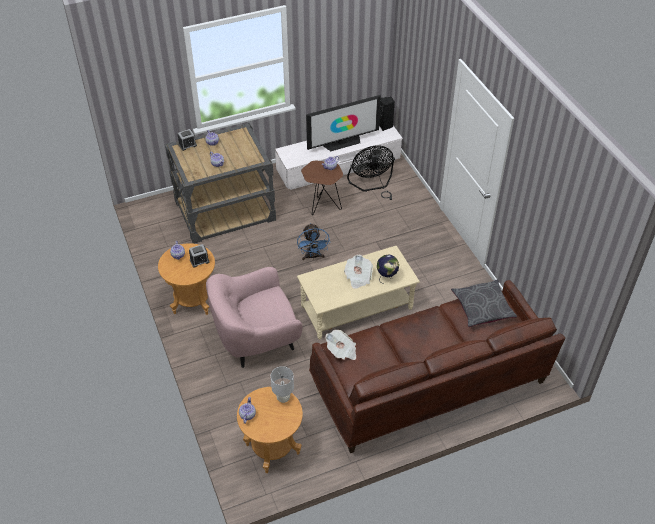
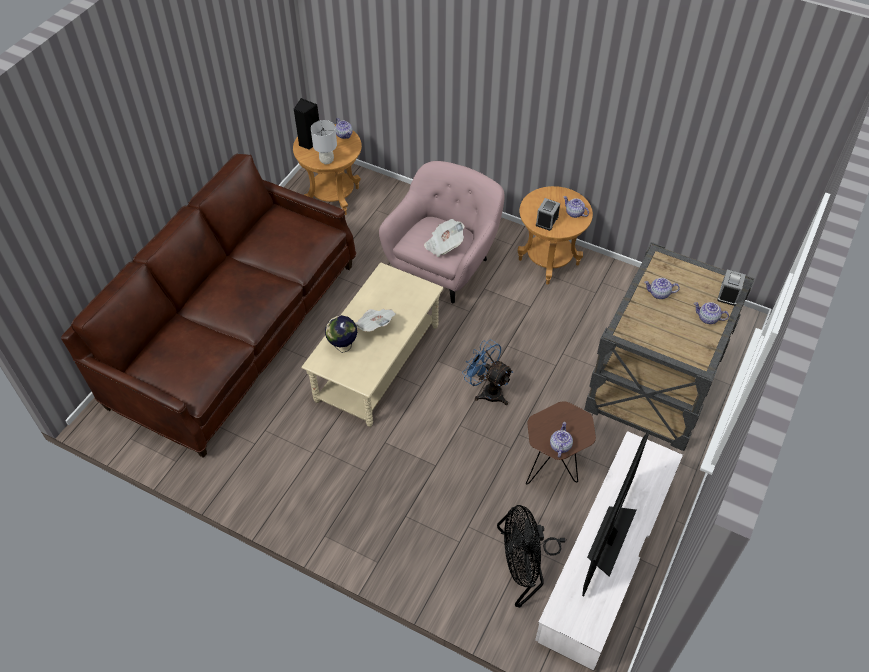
camera: 140 degrees right, 5 degrees up
(341, 351) = (314, 230): newspaper -> newspaper (444, 245)
(374, 185) = (525, 563): black fan -> black fan turned 135 degrees clockwise
(385, 126) = (588, 629): black speaker -> black speaker (309, 142)
(482, 307) = (196, 364): grey pillow -> none

